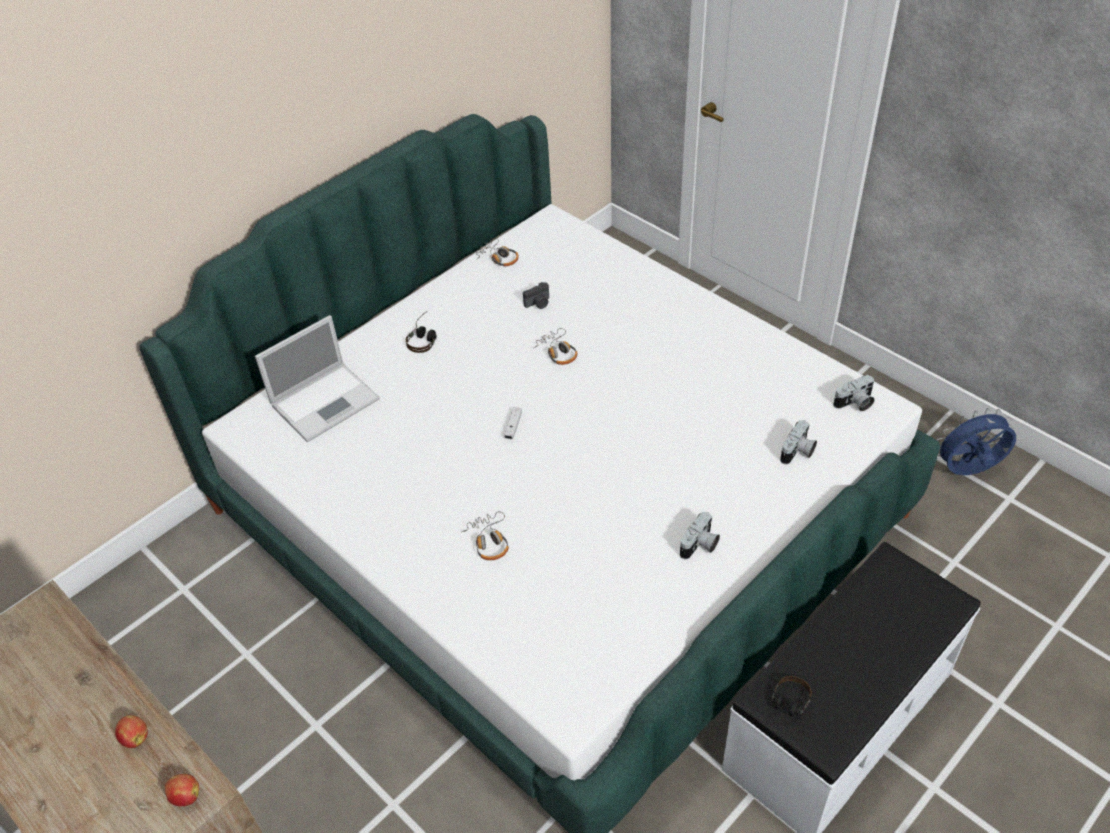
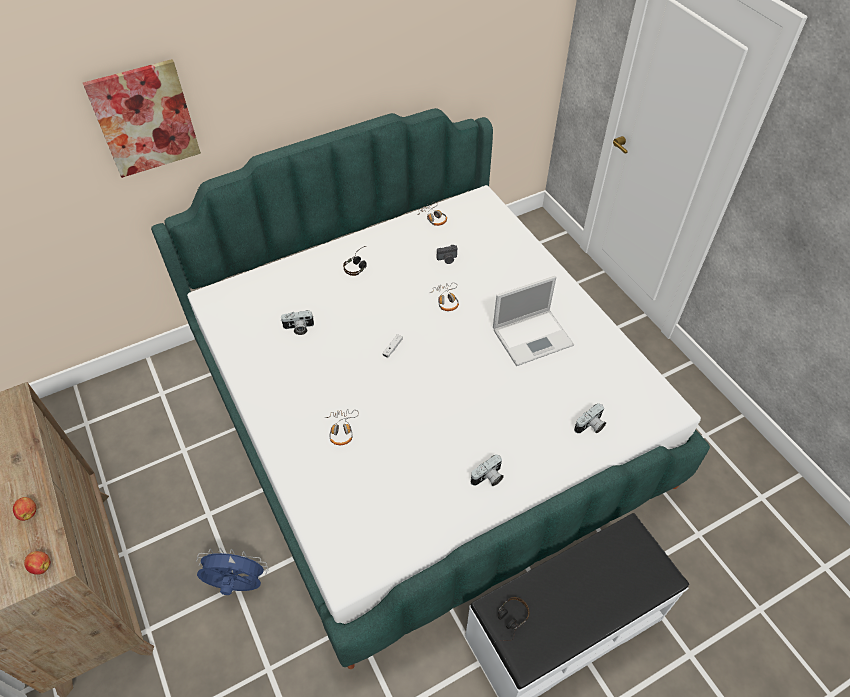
camera: 15 degrees right, 5 degrees up
(118, 193) = (145, 119): none -> picture
(326, 401) = (275, 294): laptop -> laptop (533, 336)
(855, 403) = (649, 400): camera -> camera (298, 328)
(968, 472) = (737, 467): blue fan -> blue fan (237, 585)

